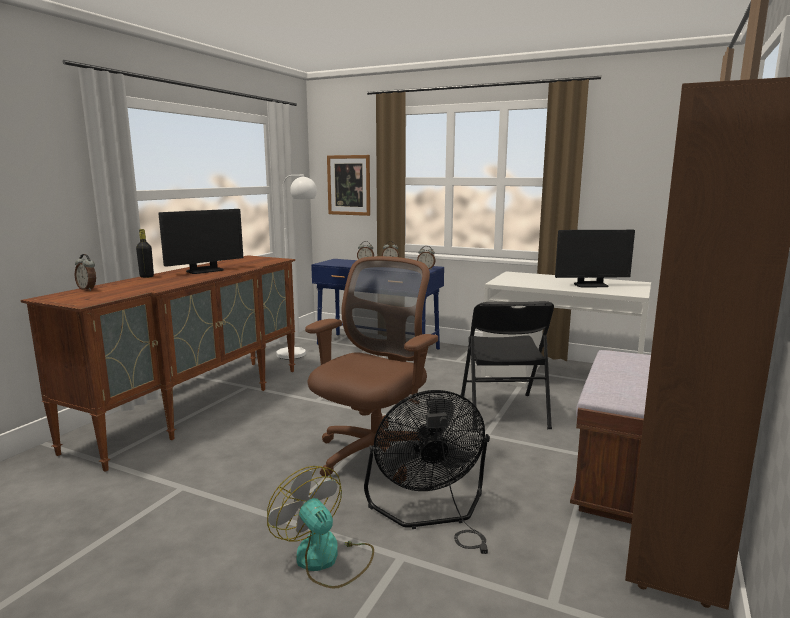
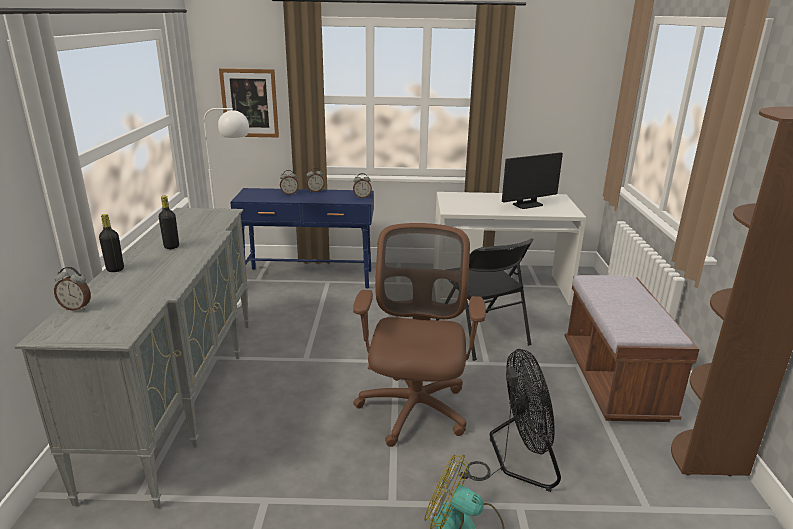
camera: 25 degrees left, 10 degrees up
(197, 406) = (182, 396): brown cabinet -> grey cabinet
(205, 271) = (171, 246): monitor -> black bottle
(436, 514) = (512, 456): black fan -> black fan turned 120 degrees clockwise

